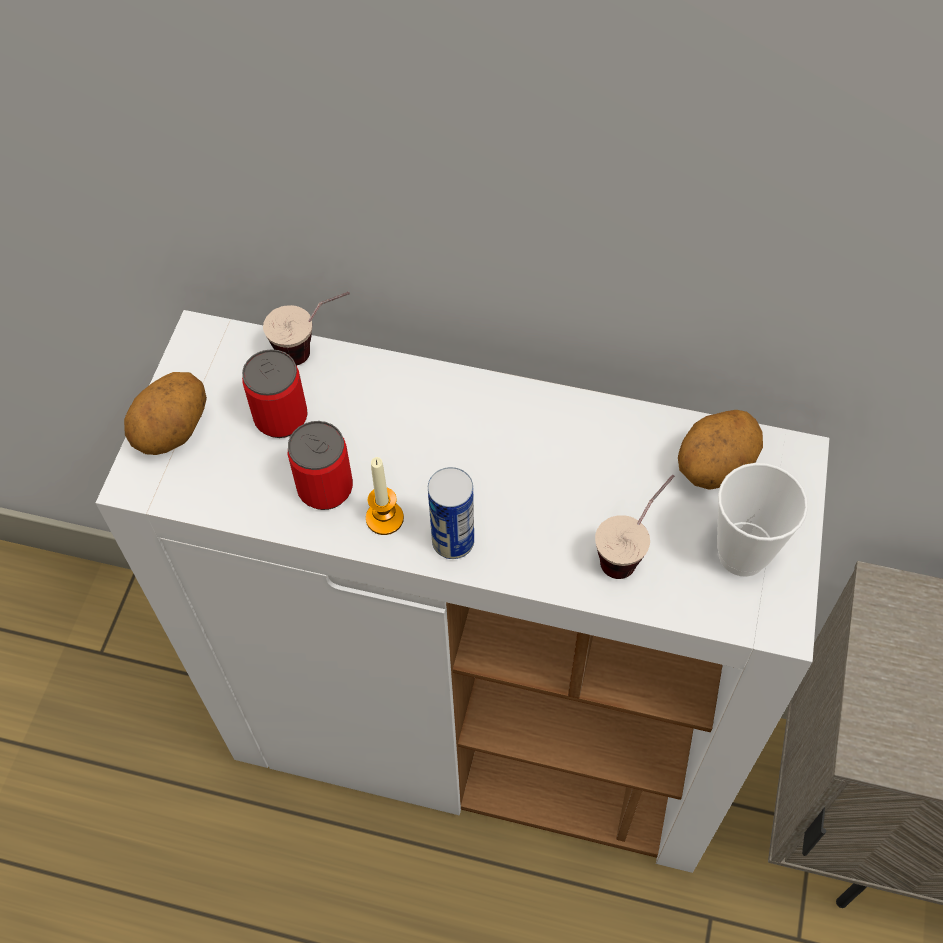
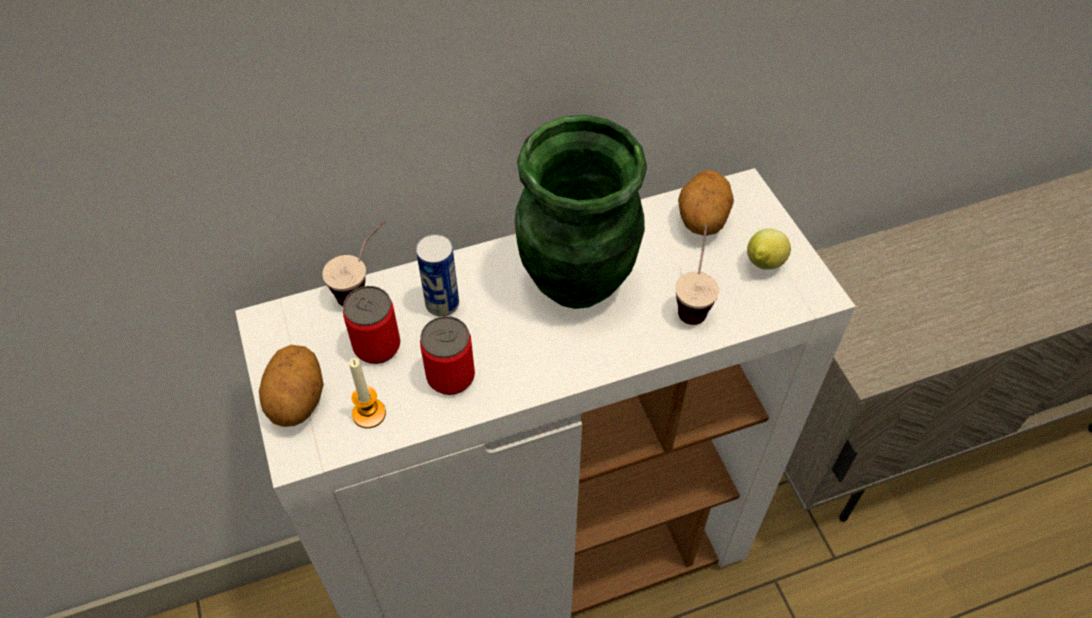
camera: 35 degrees left, 5 degrees down
(384, 518) = (511, 373): candle -> candle (369, 414)
(453, 541) = (572, 361): can -> can (442, 304)
(523, 460) = (576, 282): none -> green vase
(742, 555) = (763, 265): cup -> lemon

